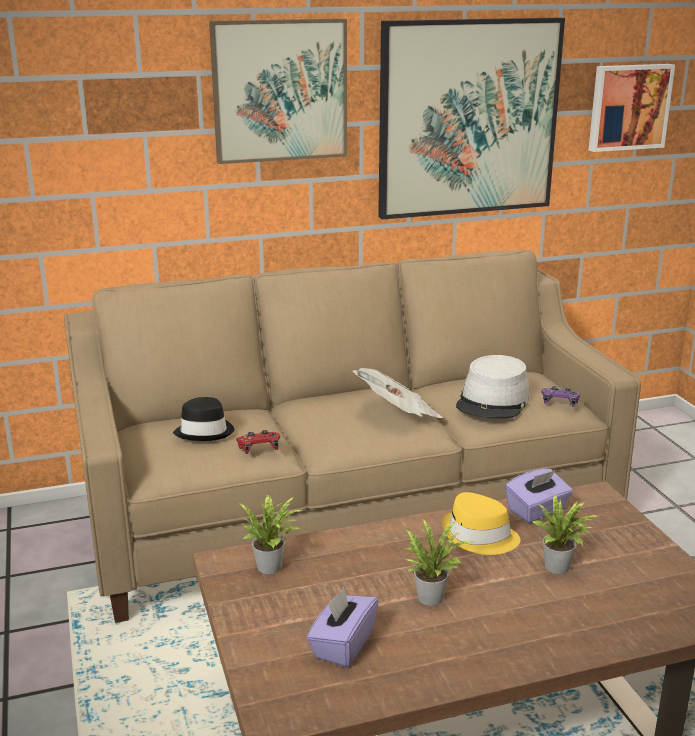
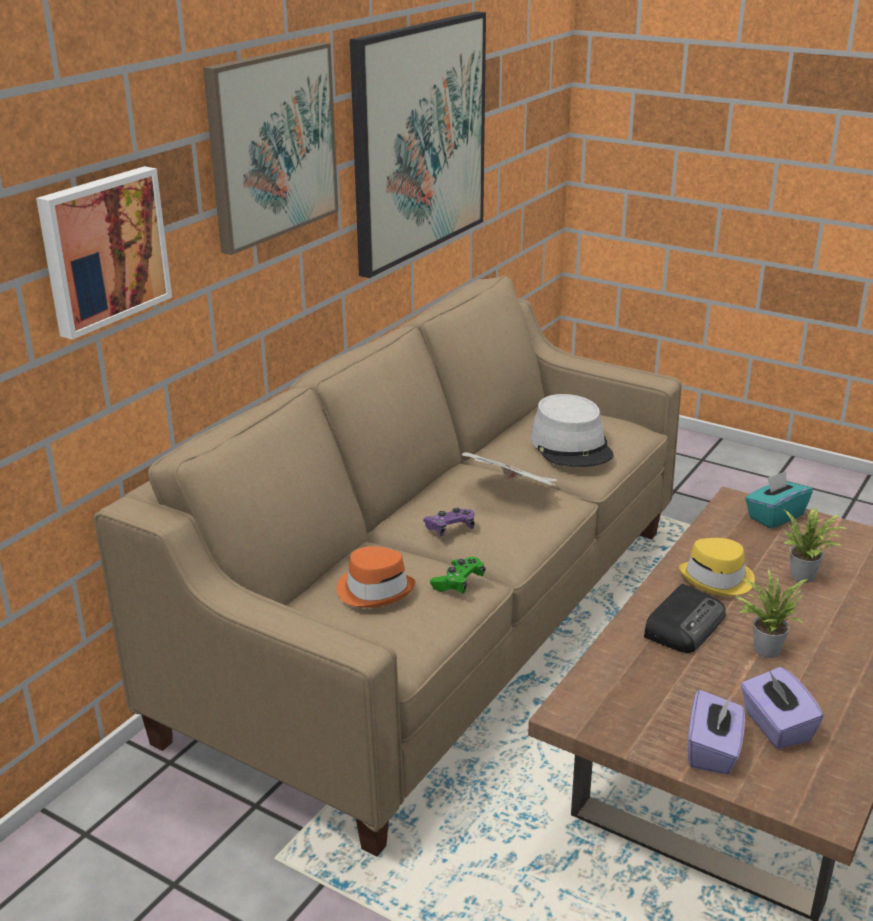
camera: 40 degrees left, 5 degrees up
(205, 432) = (375, 590): black hat -> orange hat
(258, 449) = (458, 583): red game controller -> green game controller
(272, 566) = (614, 692): potted plant -> none
(397, 552) = (684, 625): none -> radio
(537, 511) = (720, 535): purple tissue box -> purple tissue box (713, 751)
(559, 403) = (622, 427): purple game controller -> purple game controller (450, 528)
(612, 518) = (775, 516): none -> turquoise tissue box
(628, 107) = (521, 99): picture -> picture (102, 249)

